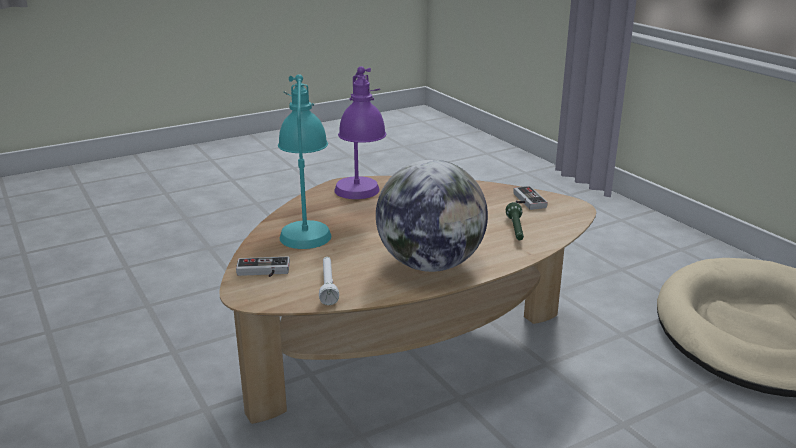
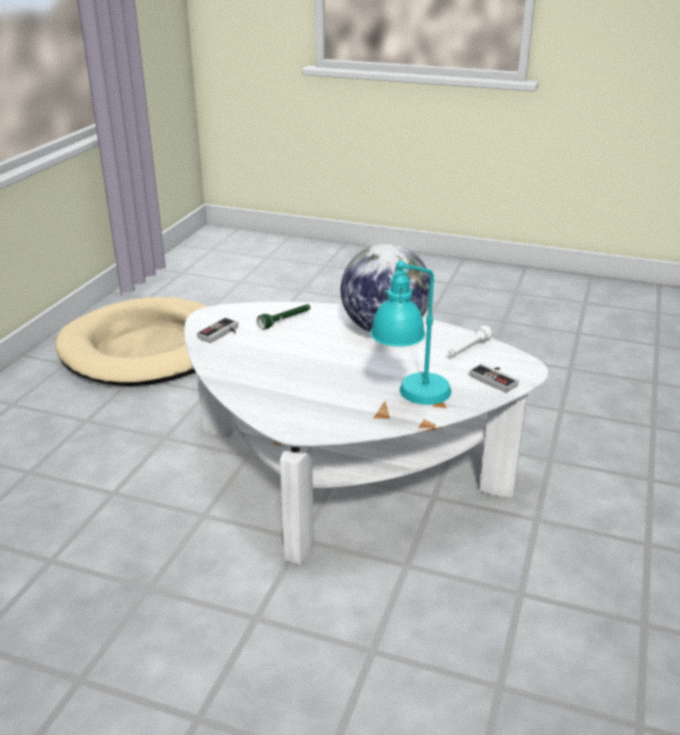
camera: 130 degrees left, 5 degrees up
(361, 198) = (316, 403): purple table lamp -> none
(405, 349) = (344, 470): brown coffee table -> white coffee table

